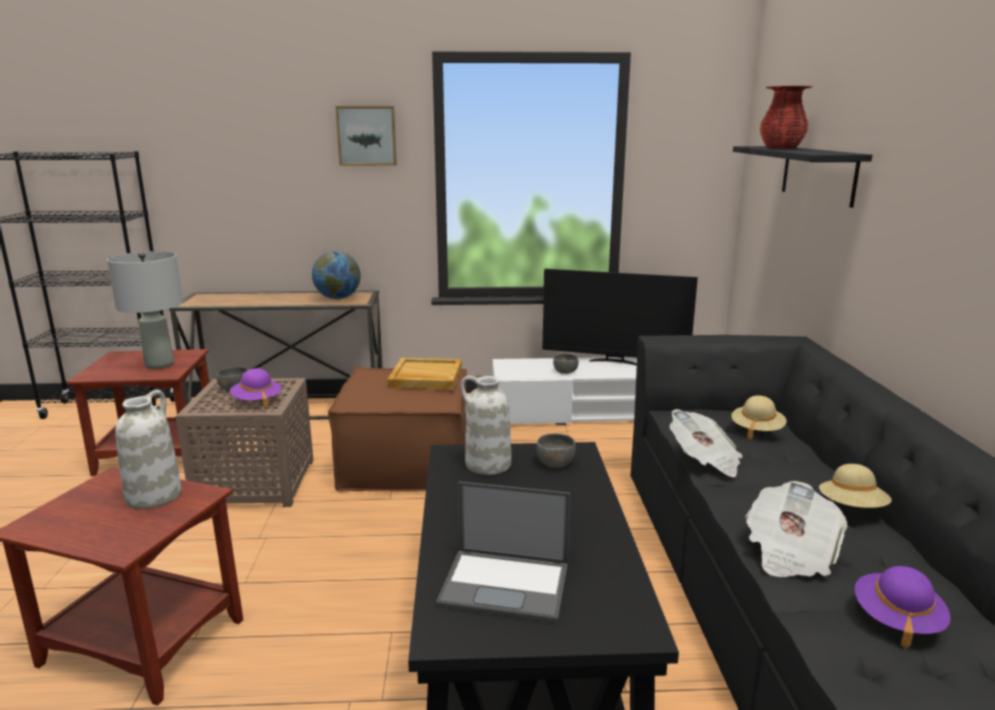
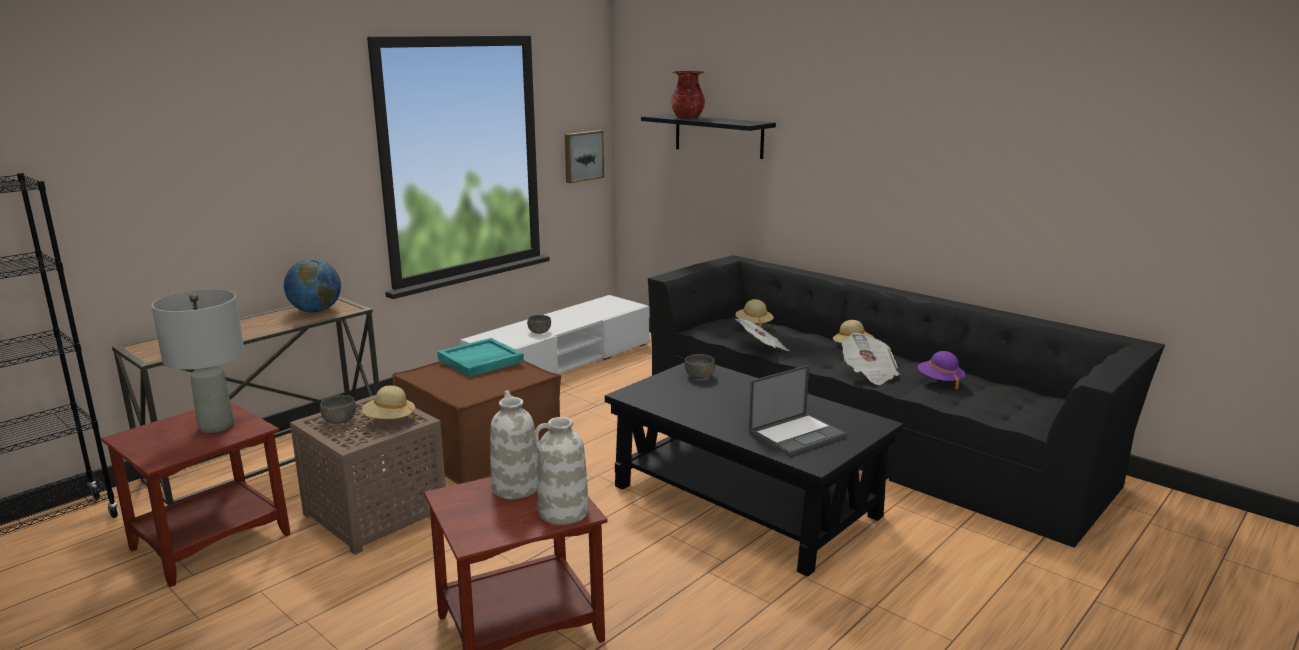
camera: 45 degrees left, 0 degrees up
(256, 401) = (389, 420): purple hat -> beige hat
(367, 136) = (310, 128): picture -> picture (582, 156)
(425, 377) = (480, 360): beige tray -> turquoise tray
(487, 464) = (664, 391): white vase -> white vase (563, 512)
(614, 361) = (560, 314): television -> none

